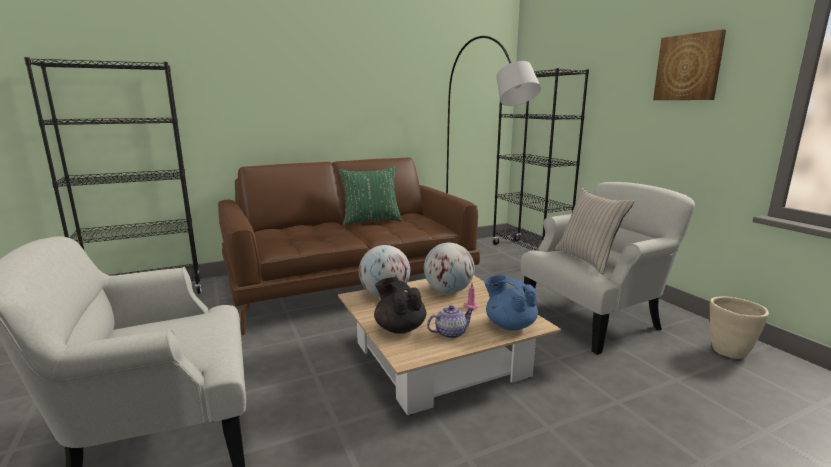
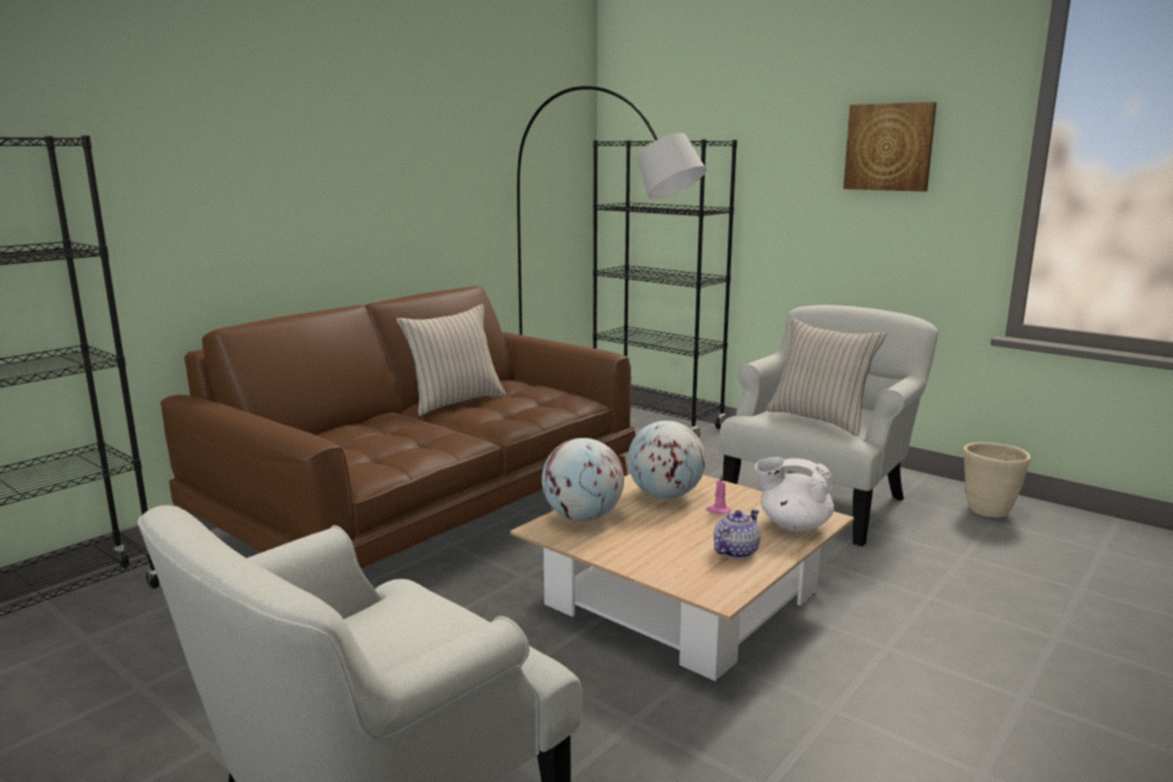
camera: 25 degrees left, 0 degrees up
(371, 221) = (454, 402): green pillow -> beige pillow
(399, 328) = (662, 559): black teapot -> none
(509, 325) = (793, 525): blue teapot -> white teapot

